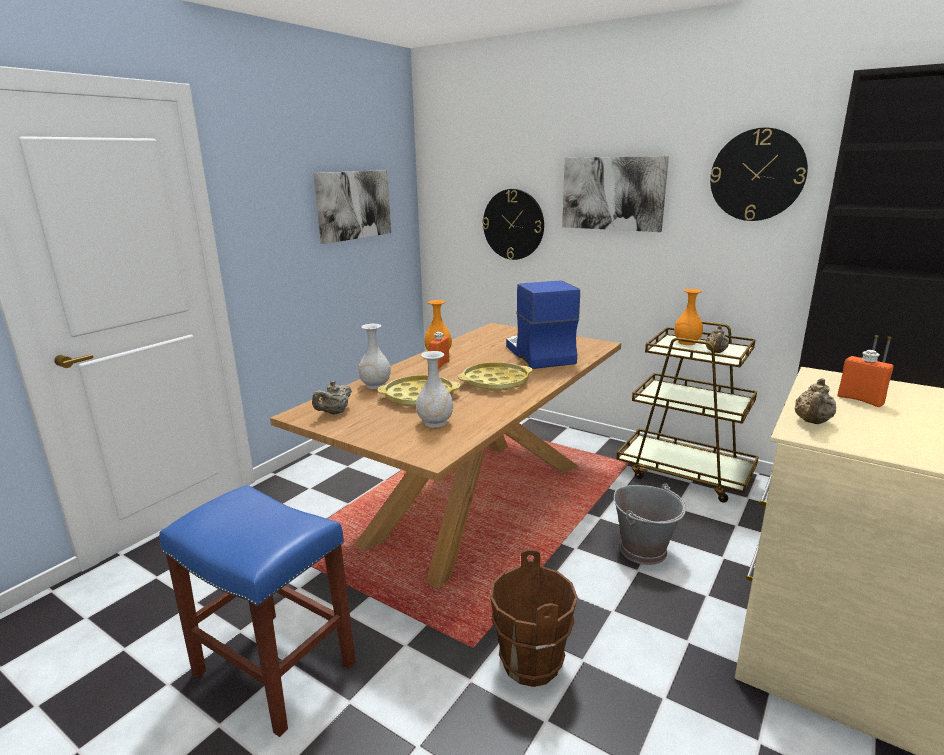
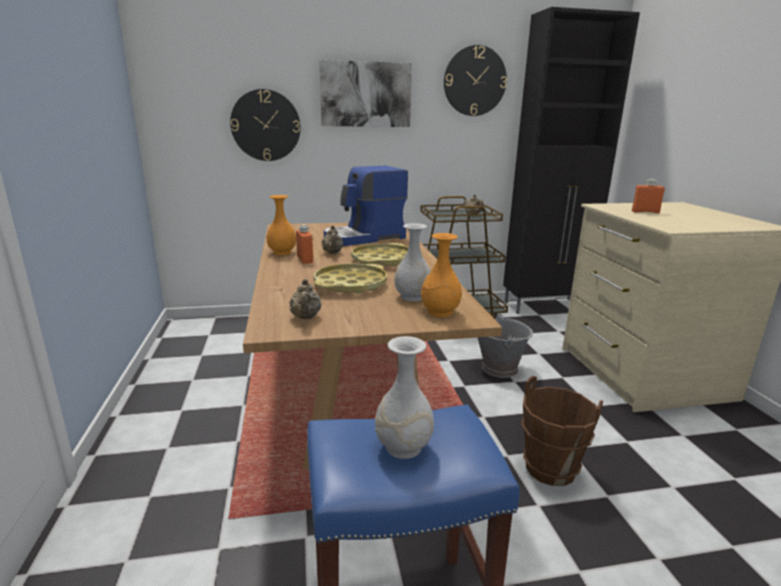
camera: 45 degrees left, 0 degrees up
(353, 205) = (95, 96): picture -> none
(375, 385) = (287, 287): white vase -> white vase (402, 447)
(538, 354) = (365, 237): coffee machine -> coffee machine turned 60 degrees counterclockwise
(686, 342) = (444, 213): orange vase -> orange vase (439, 312)
(812, 422) = (662, 223): beige teapot -> beige teapot (332, 253)

